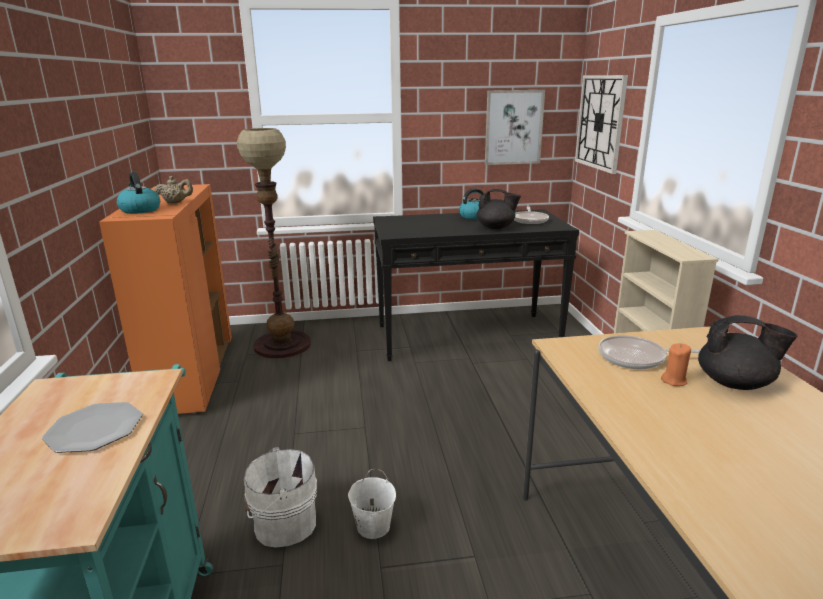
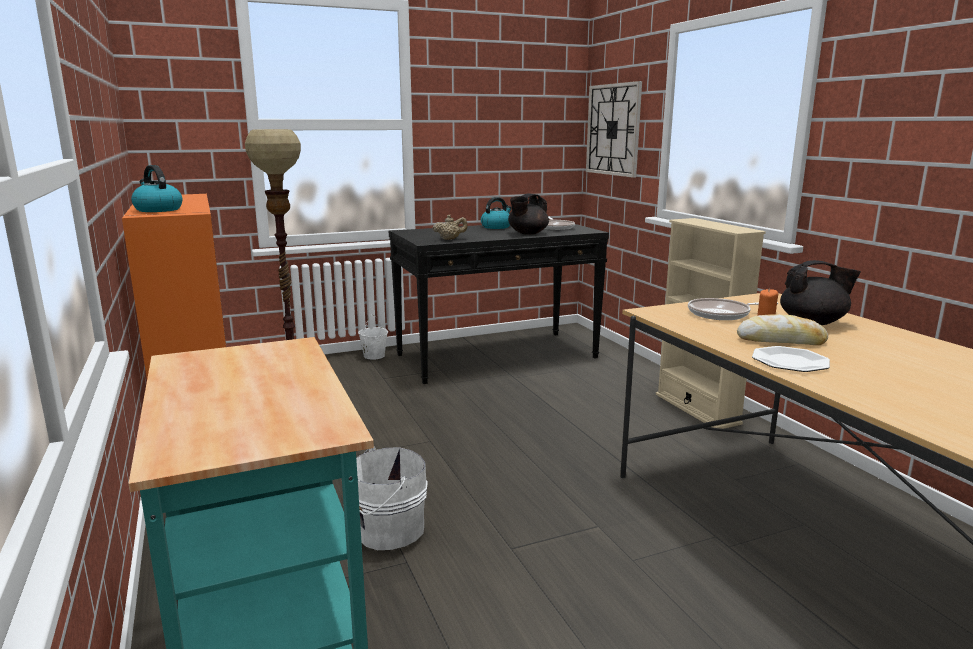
camera: 15 degrees left, 5 degrees down
(95, 429) = (274, 379): plate -> plate (790, 361)
(176, 202) = (192, 204): beige teapot -> beige teapot (450, 239)
(373, 526) = (485, 518): white bucket -> white bucket (373, 356)
(496, 227) = (527, 233): black teapot -> black teapot turned 135 degrees clockwise
(513, 127) = (525, 137): picture -> none
(677, 410) = (781, 340): none -> bread

